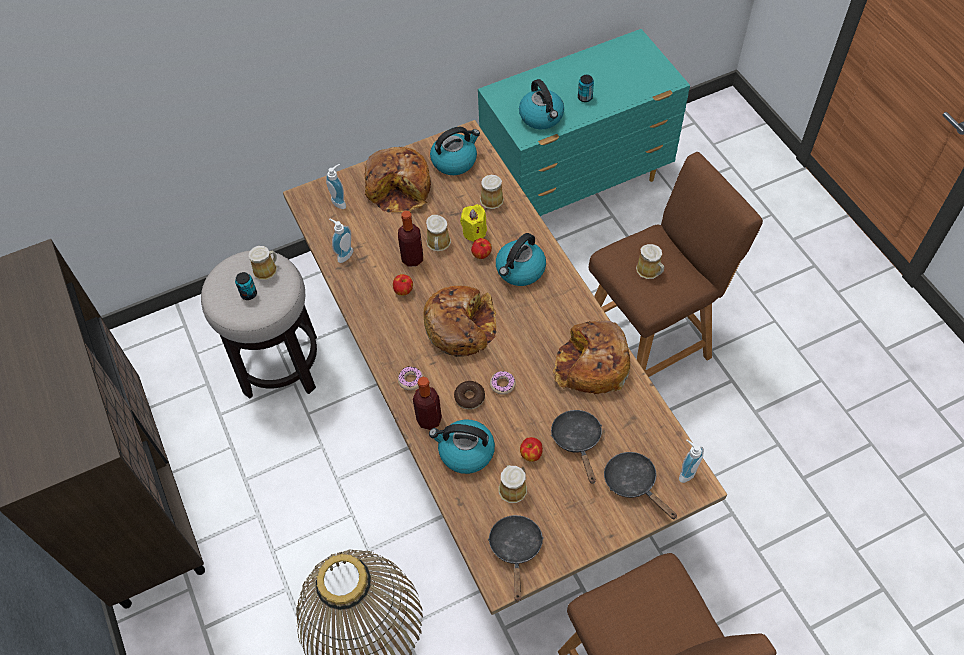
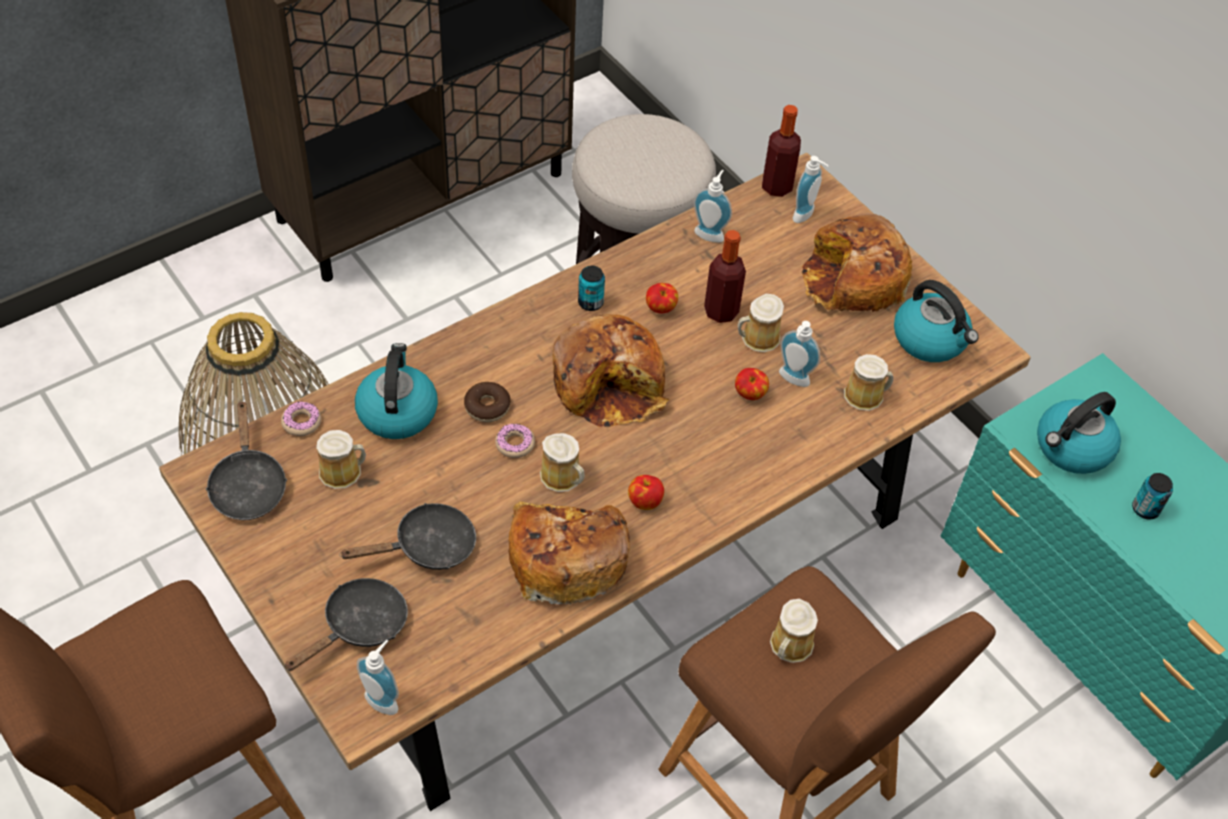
camera: 75 degrees right, 5 degrees down
(249, 294) = (630, 155): can -> can (590, 303)
(266, 269) = (674, 166): mug -> mug (563, 477)
(410, 380) = (507, 336): donut -> donut (301, 422)
(429, 419) = (445, 364): bottle -> bottle (777, 187)
(474, 232) = (792, 380): yellow candle -> soap dispenser
(516, 549) = (248, 485): black frying pan -> black frying pan turned 90 degrees clockwise
(520, 270) = (730, 446): kettle -> none
(531, 454) = (399, 489): apple -> apple (645, 501)

